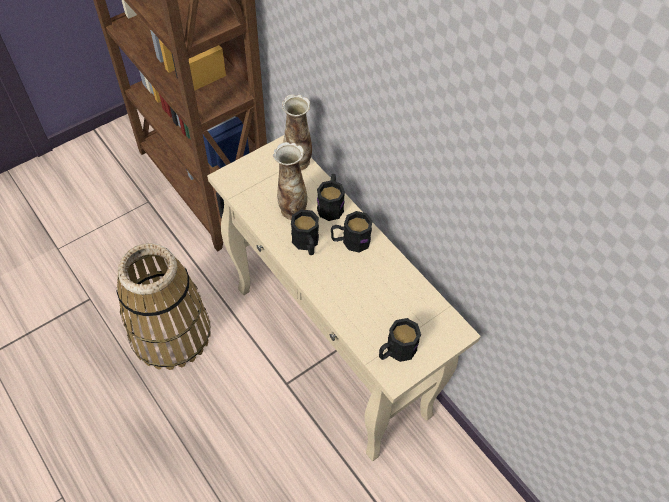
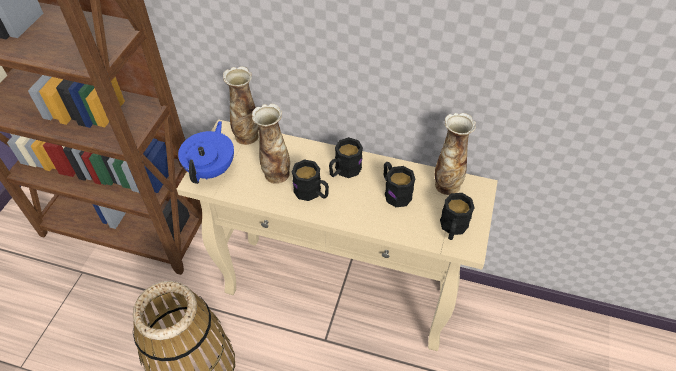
camera: 35 degrees left, 5 degrees down
(246, 174) = (211, 169): none -> blue teapot
(331, 205) = (303, 153): black mug -> black mug (394, 192)
(429, 310) = (447, 184): none -> vase

